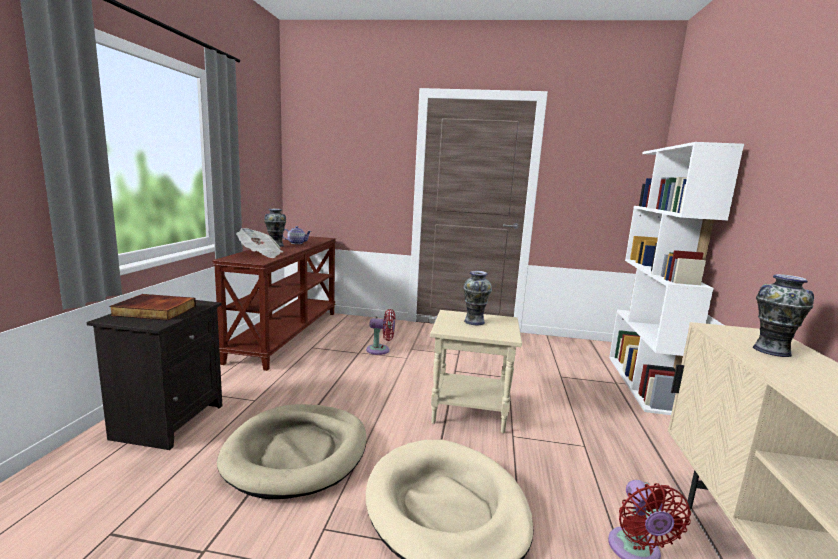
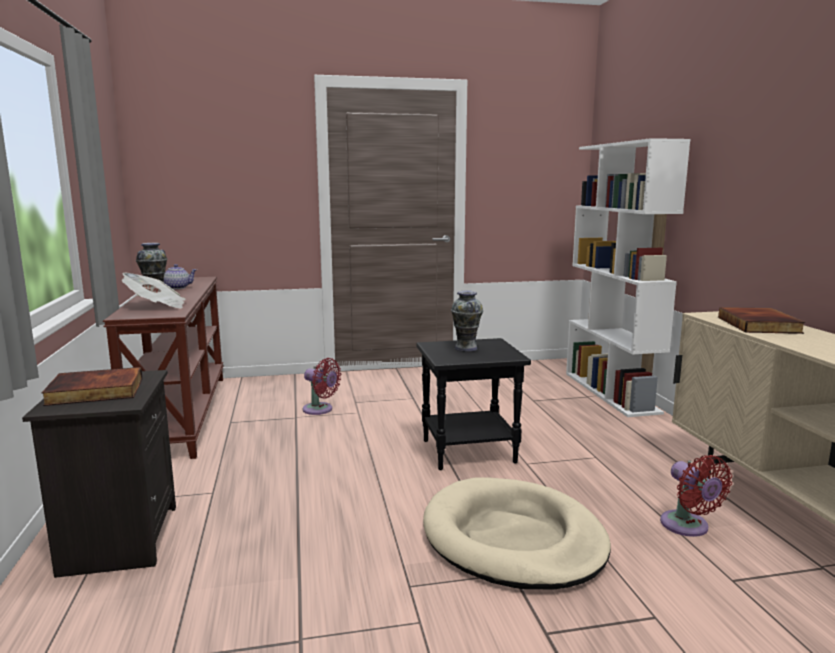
camera: 20 degrees left, 0 degrees up
(297, 453) = (318, 530): beige dog bed -> none
(380, 350) = (320, 410): red fan -> red fan turned 45 degrees clockwise
(470, 411) = (469, 450): beige side table -> black side table
(771, 351) = (760, 325): vase -> book

